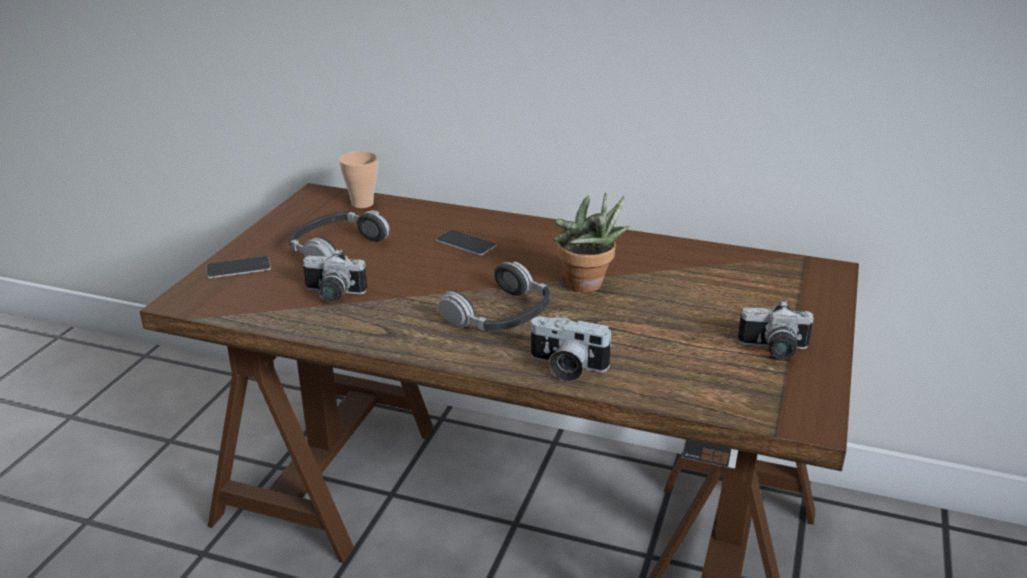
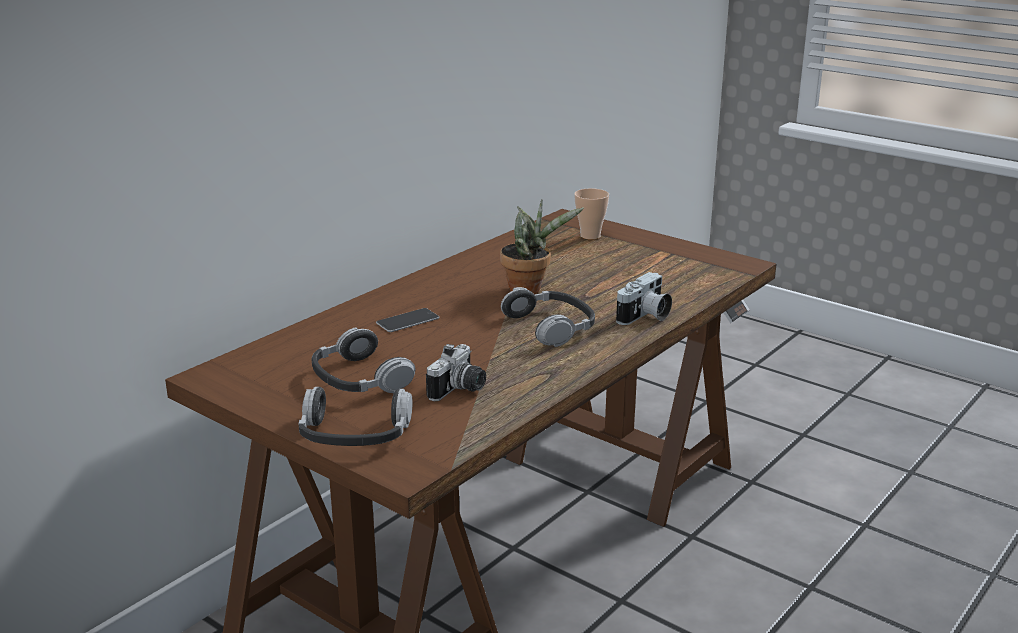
camera: 70 degrees left, 5 degrees down
(238, 267) = (355, 434): phone -> headphones
(362, 203) = (263, 355): cup -> cup (590, 236)
(774, 350) = (660, 254): camera -> none

